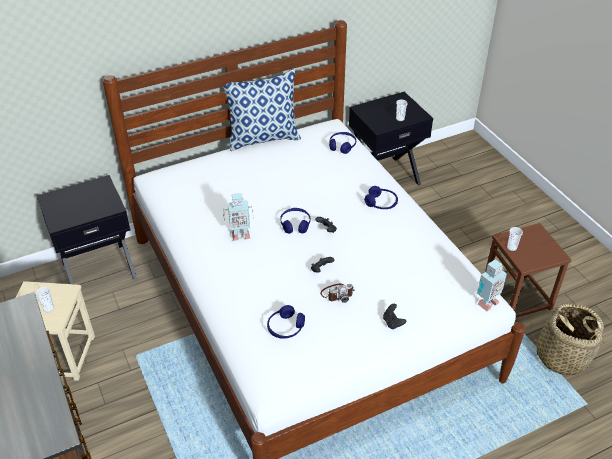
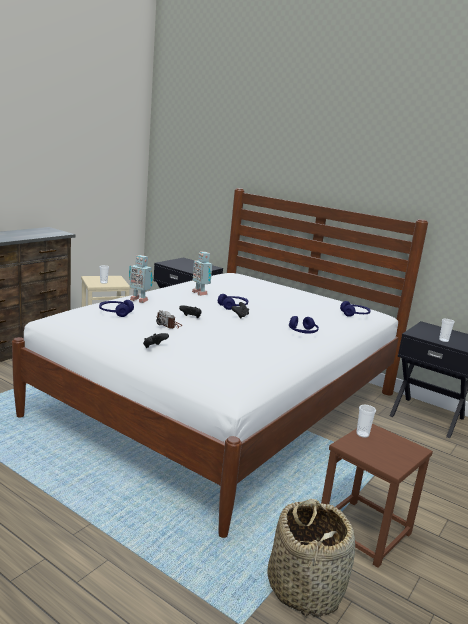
camera: 60 degrees right, 25 degrees down
(263, 138) = (320, 293): pillow -> none
(486, 303) = (224, 389): toy robot -> toy robot (139, 300)

